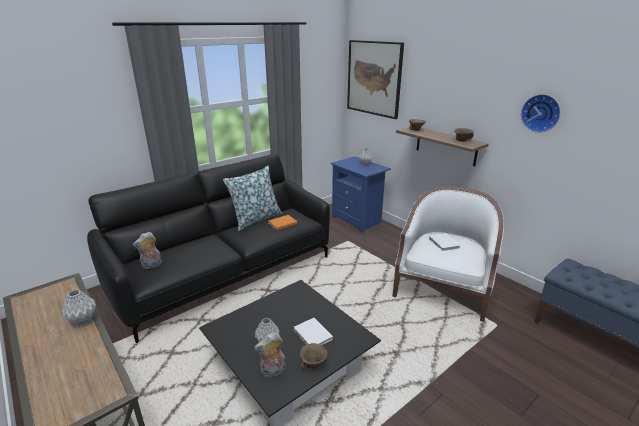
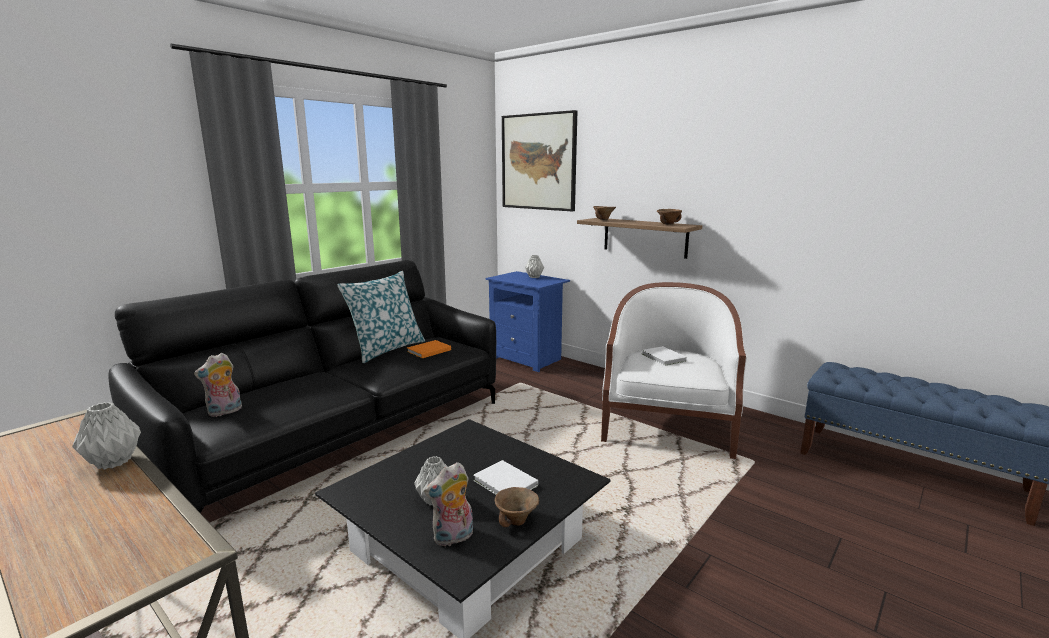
camera: 10 degrees left, 10 degrees down
(541, 113) = (767, 175): wall clock -> none

